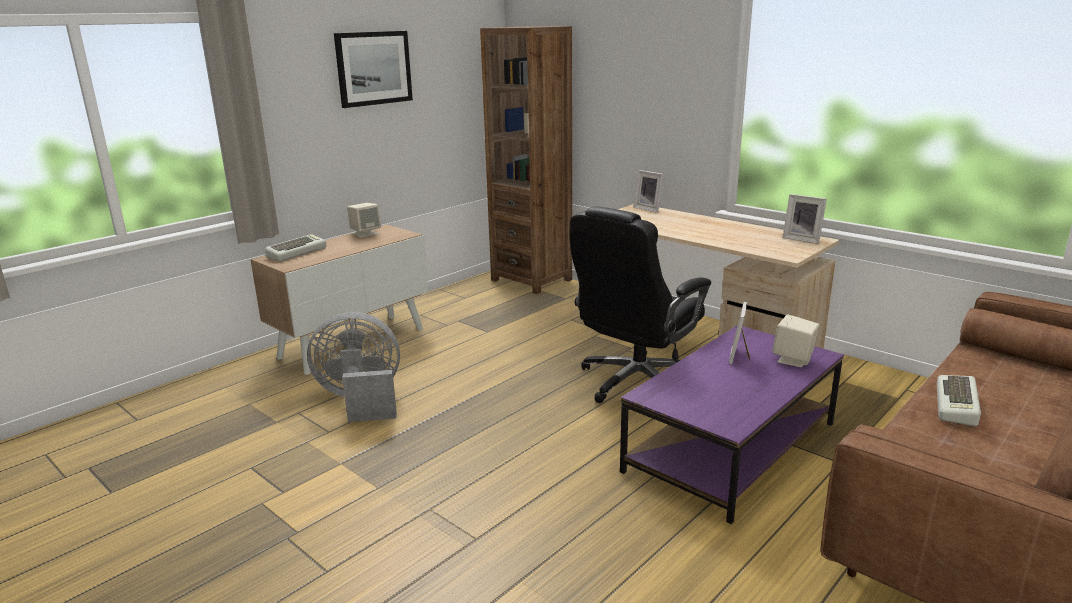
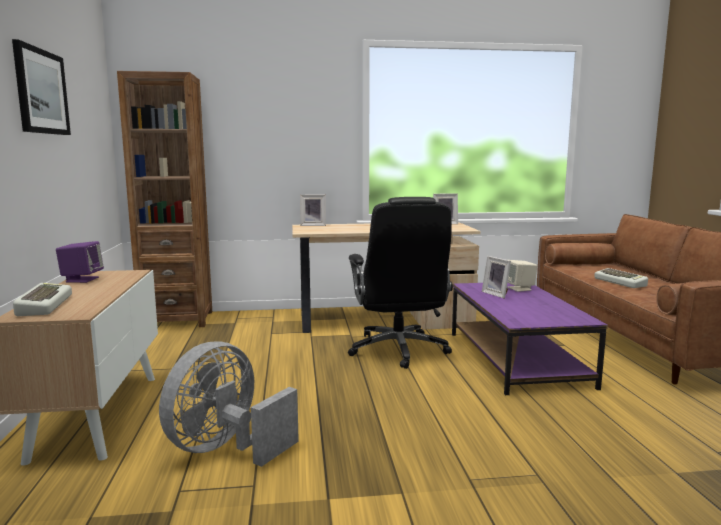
camera: 50 degrees left, 10 degrees down
(365, 233) = (82, 279): beige speaker -> purple speaker

